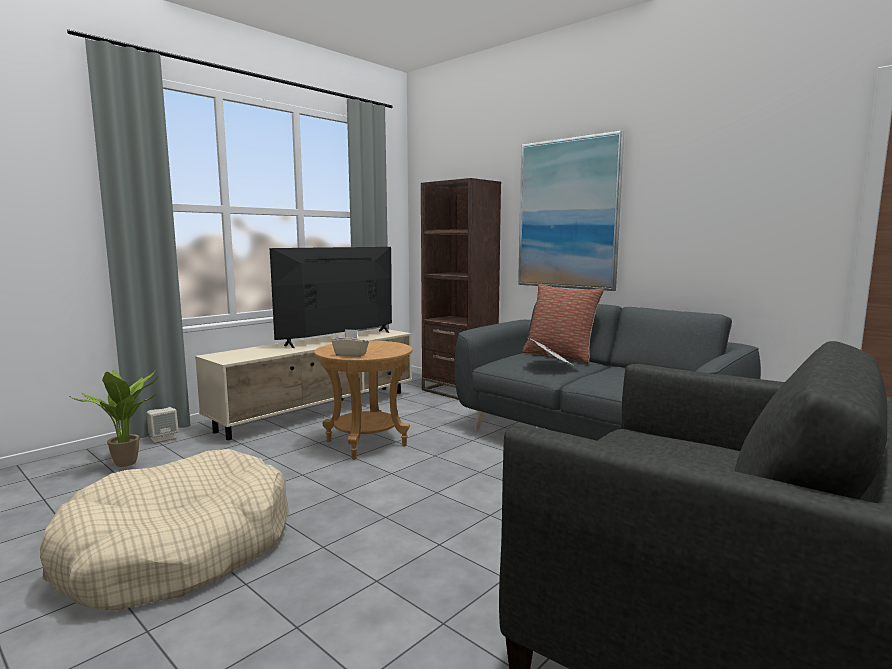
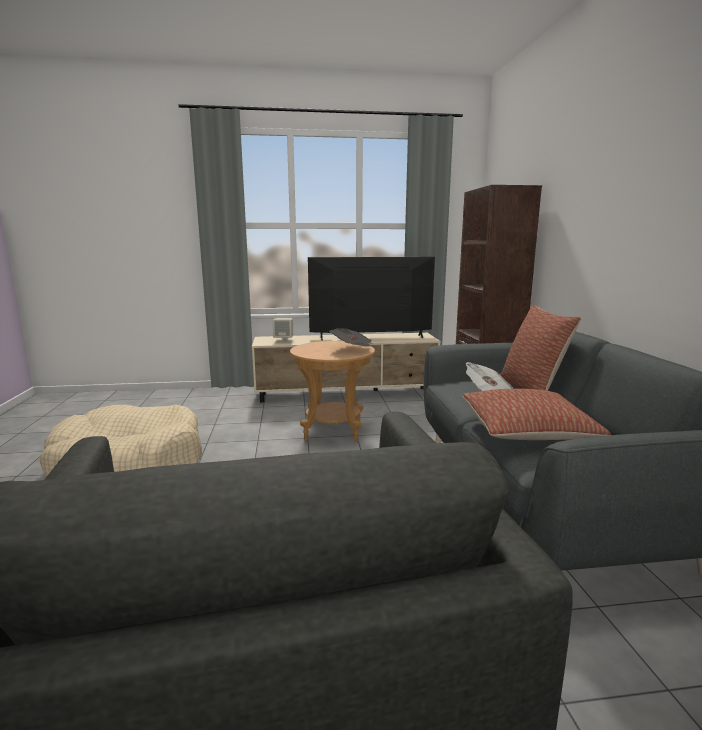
camera: 40 degrees right, 5 degrees up
(129, 464) = (194, 403): potted plant -> none
(163, 438) = (233, 391): beige speaker -> beige speaker (284, 340)
(351, 355) = (308, 352): beige tissue box -> none
(385, 346) = (352, 350): none -> newspaper
(568, 214) = (592, 222): picture -> none
(618, 380) = (526, 431): none -> pillow

